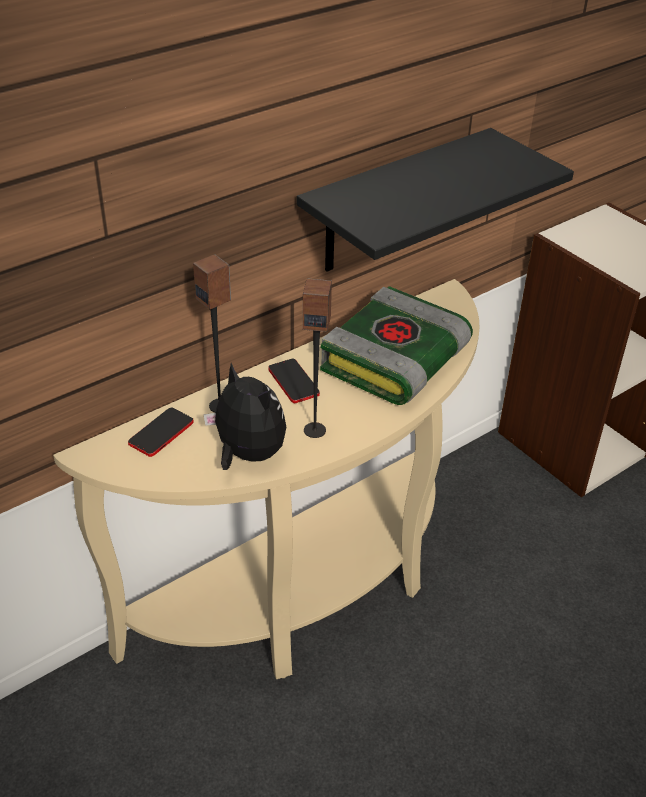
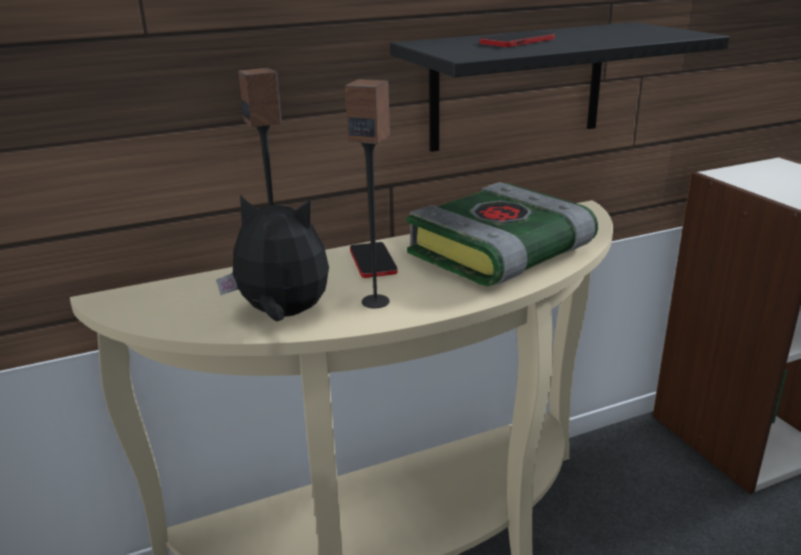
camera: 15 degrees right, 15 degrees down
(161, 433) = (198, 289): phone -> phone (517, 41)
(247, 454) = (282, 315): plush toy -> plush toy turned 45 degrees counterclockwise

